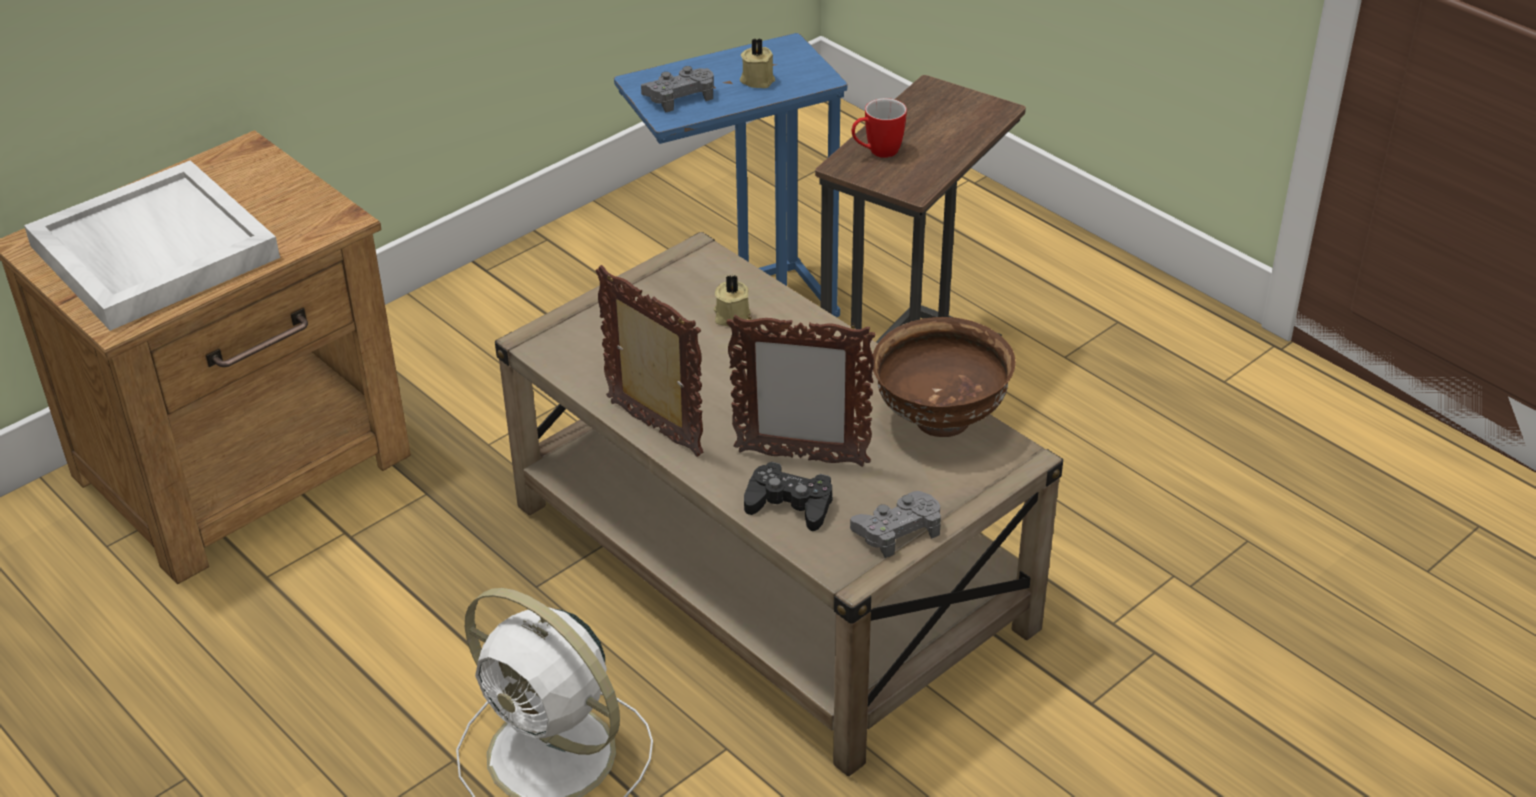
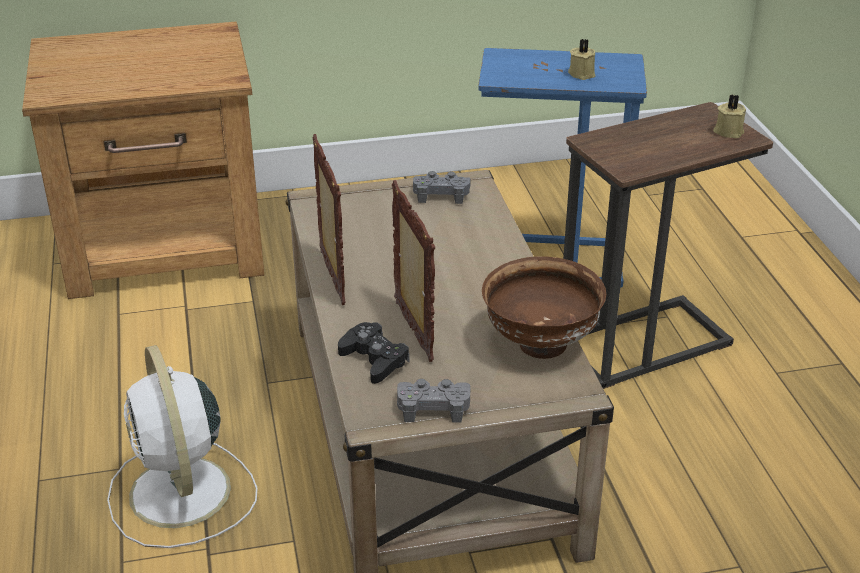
camera: 30 degrees right, 5 degrees down
(152, 252) = (106, 66): white tray -> none
(679, 96) = (517, 69): grey game controller -> grey game controller (441, 194)
(731, 316) = (456, 227): beige candle -> beige candle (728, 131)
(800, 458) = (412, 332): picture frame -> picture frame turned 150 degrees counterclockwise
(876, 153) = (623, 139): mug -> none

